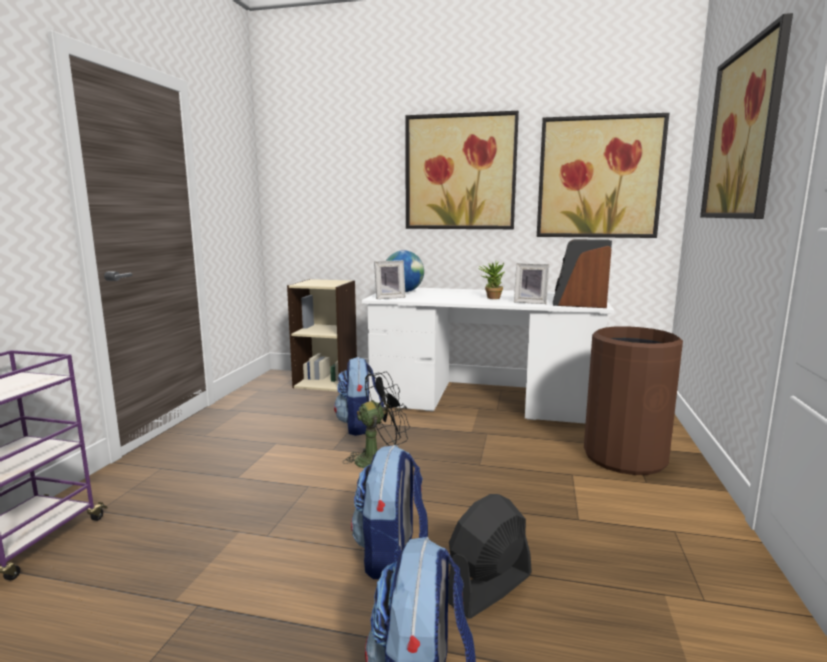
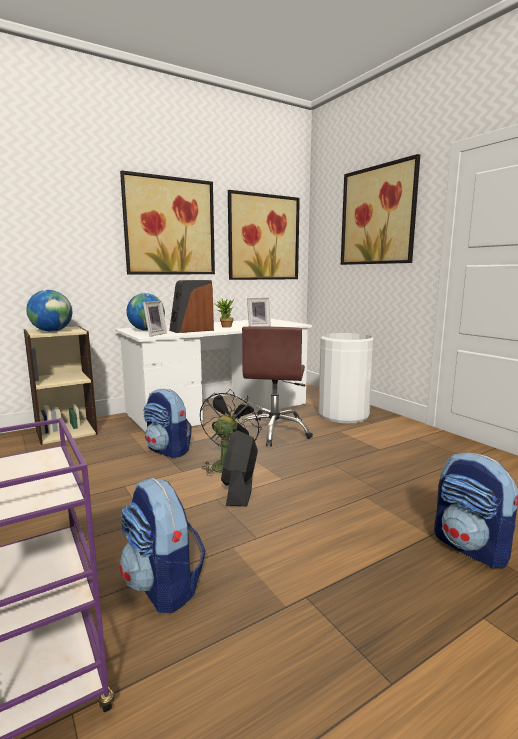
camera: 45 degrees left, 0 degrees up
(314, 283) = (52, 331): none -> globe
(391, 555) = (344, 506): backpack -> backpack (163, 586)
(488, 587) = (408, 494): black fan -> black fan (239, 491)
(492, 445) = (274, 431): none -> brown office chair
(579, 304) = (286, 324): speaker -> speaker (191, 330)
(625, 457) = (343, 415): brown trash can -> white trash can

